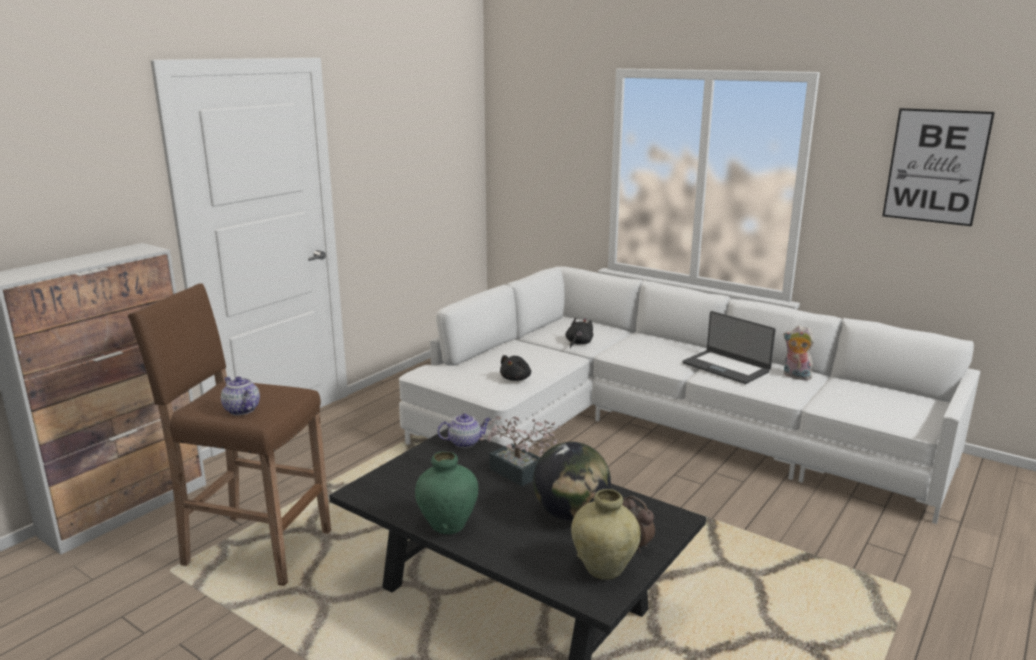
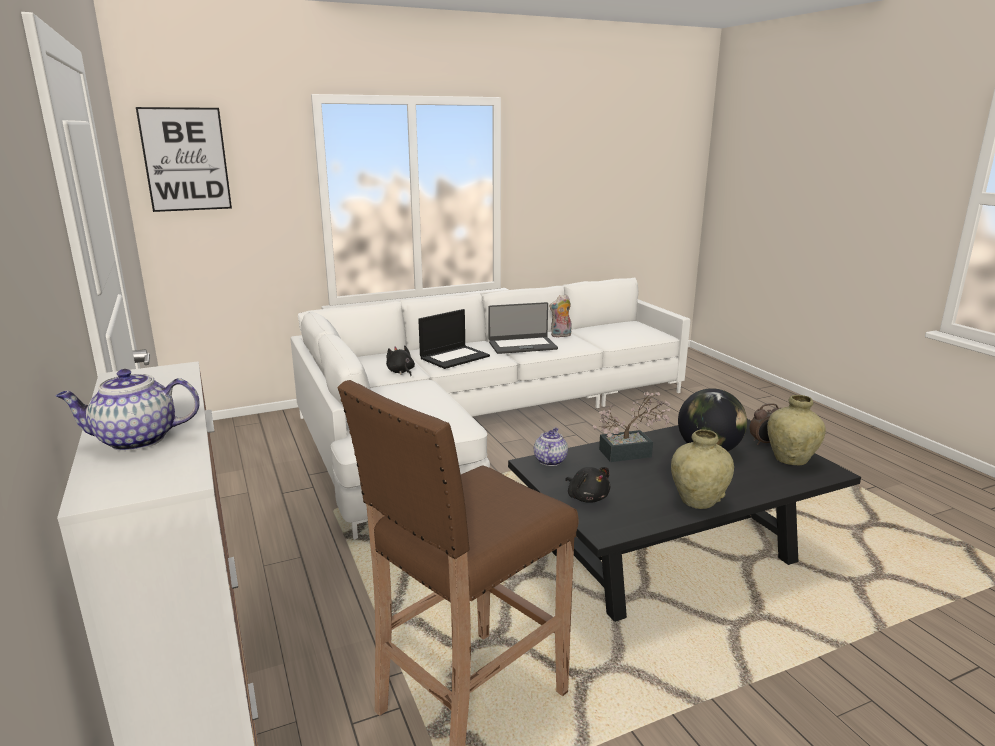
camera: 60 degrees left, 0 degrees up
(241, 409) = (507, 510): teapot -> teapot (135, 440)
(448, 525) = (698, 501): green vase -> beige vase
(516, 378) = (442, 410): black plush toy -> black plush toy (587, 497)
(643, 350) = (455, 357): none -> laptop
(935, 166) = (581, 165): picture -> picture (185, 159)

